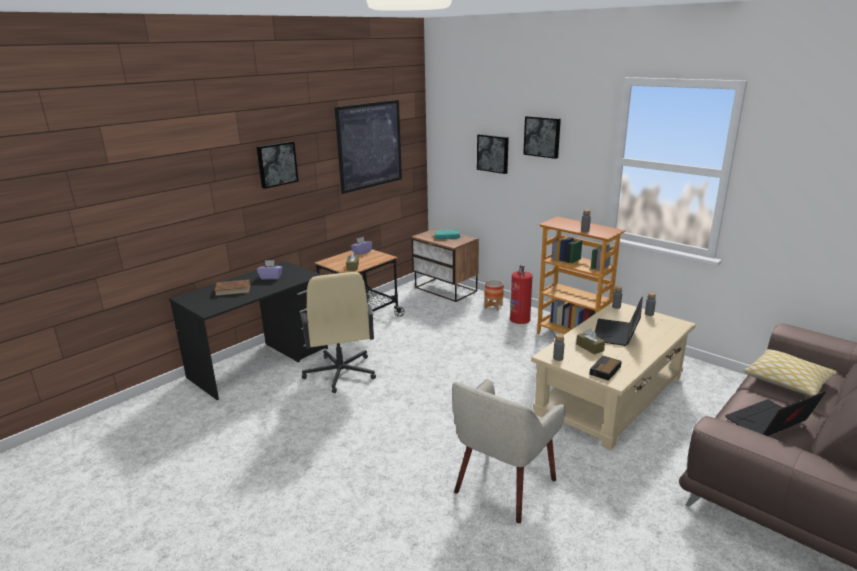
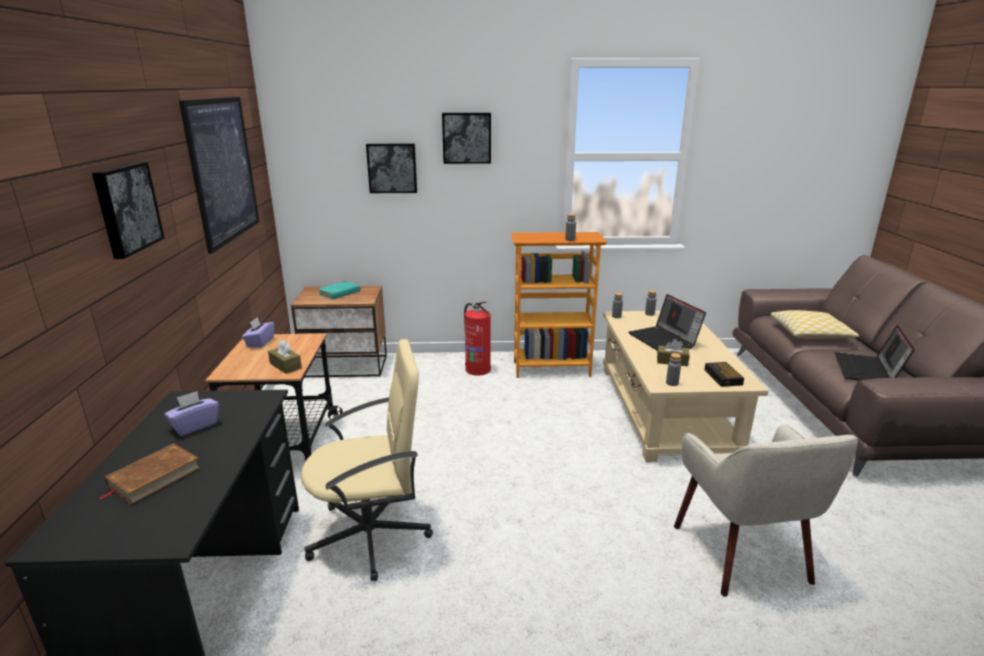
camera: 45 degrees left, 0 degrees up
(340, 373) = (371, 535): beige office chair -> beige office chair turned 45 degrees counterclockwise
(493, 306) = (431, 366): planter -> none

